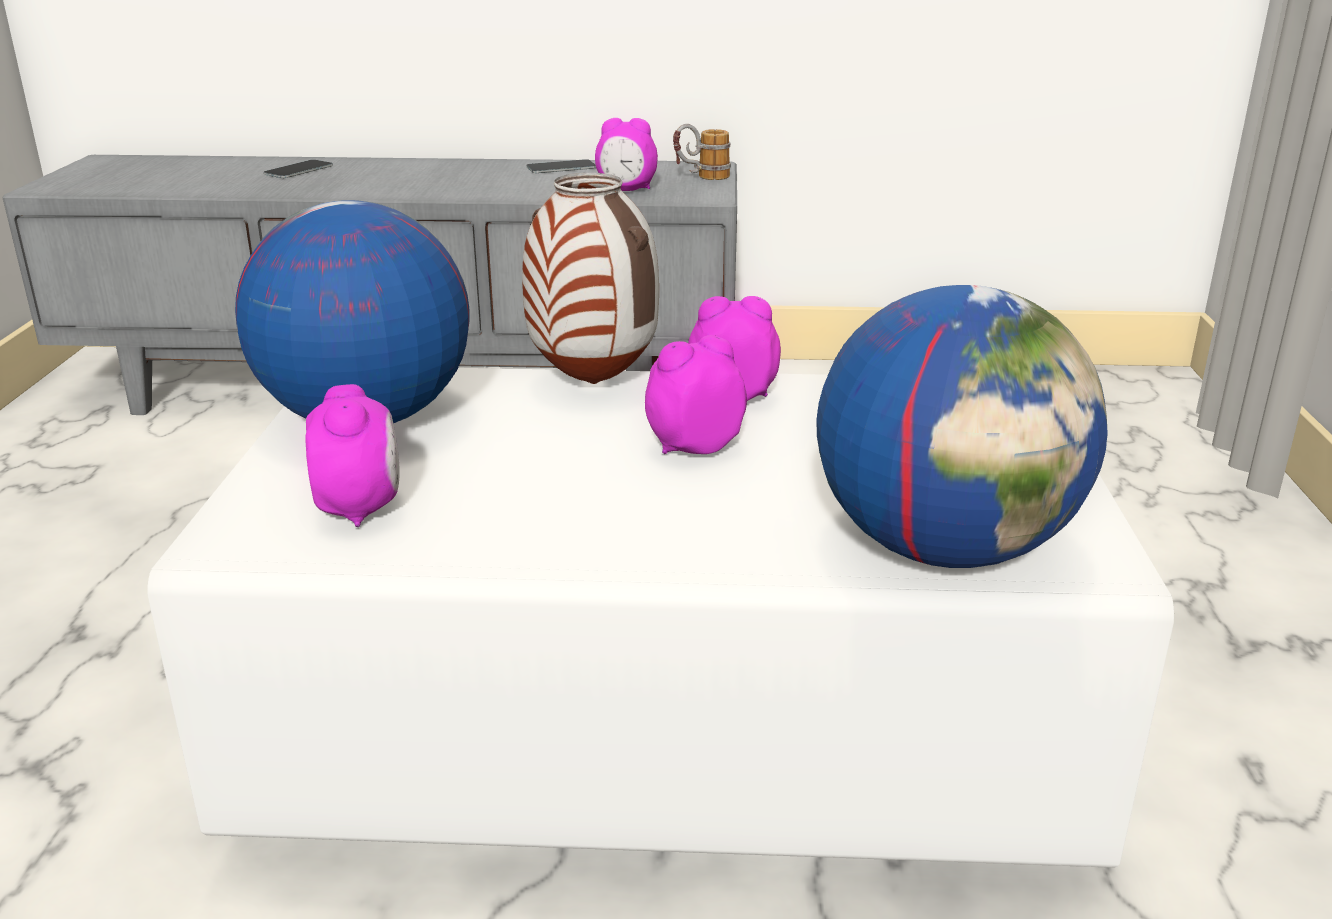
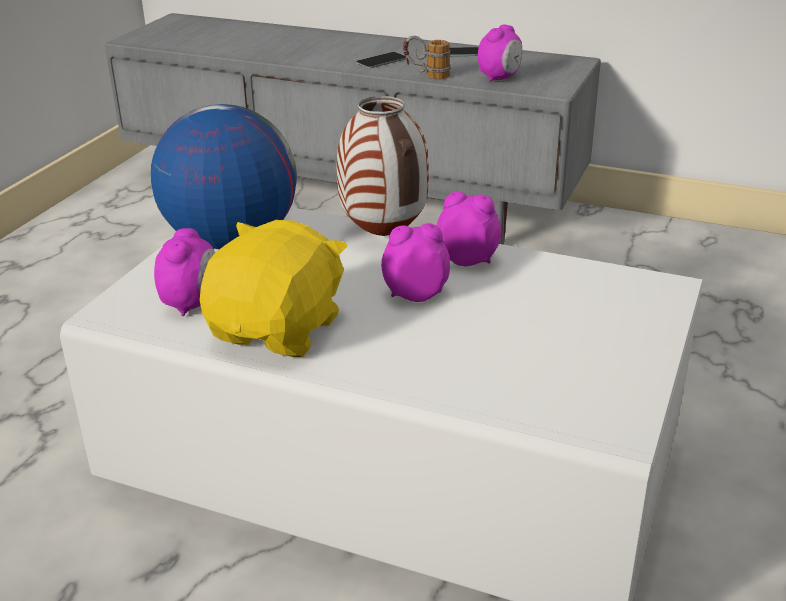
camera: 20 degrees right, 5 degrees up
(298, 170) = (290, 38): phone -> phone (381, 61)
(526, 522) = (279, 330): none -> yellow plush toy
(626, 190) = (499, 78): alarm clock -> alarm clock turned 75 degrees counterclockwise
(701, 178) = (562, 72): mug -> mug (427, 76)
(944, 547) = (523, 398): globe -> none

